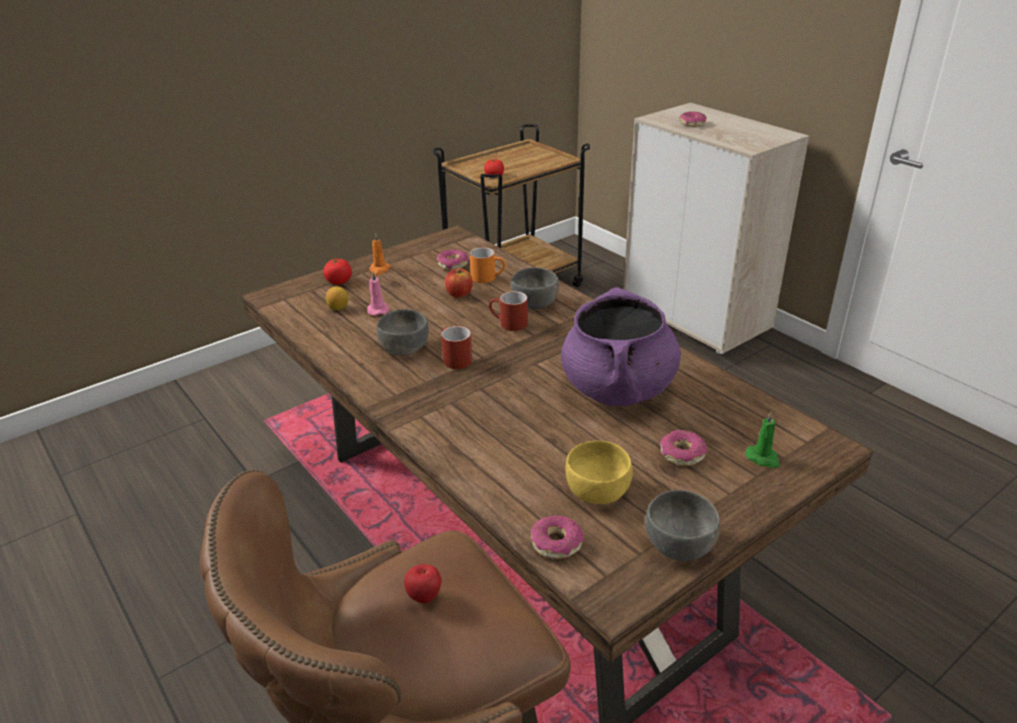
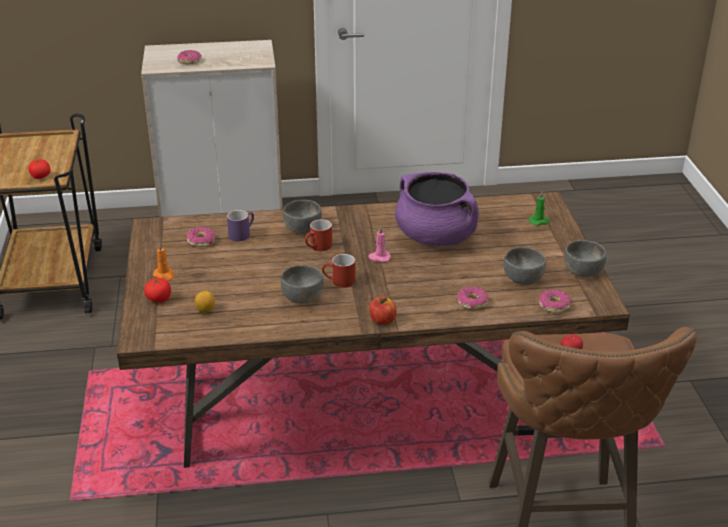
camera: 60 degrees left, 0 degrees up
(377, 310) = (231, 293): pink candle -> pink candle (379, 257)
(459, 294) = (251, 253): apple -> apple (382, 320)
(488, 277) = (242, 233): orange mug -> purple mug
(597, 492) = (523, 278): yellow bowl -> grey bowl
(682, 454) = (515, 242): donut -> donut (472, 302)

